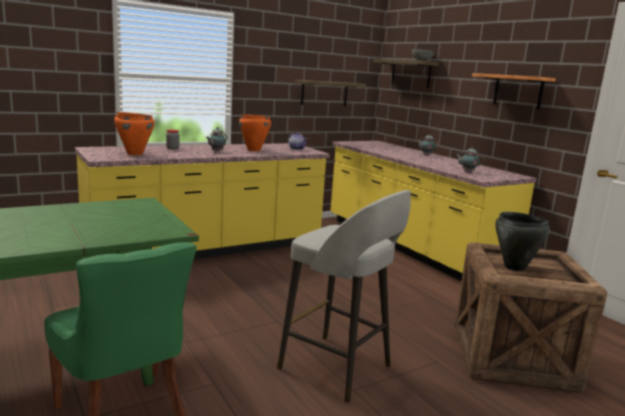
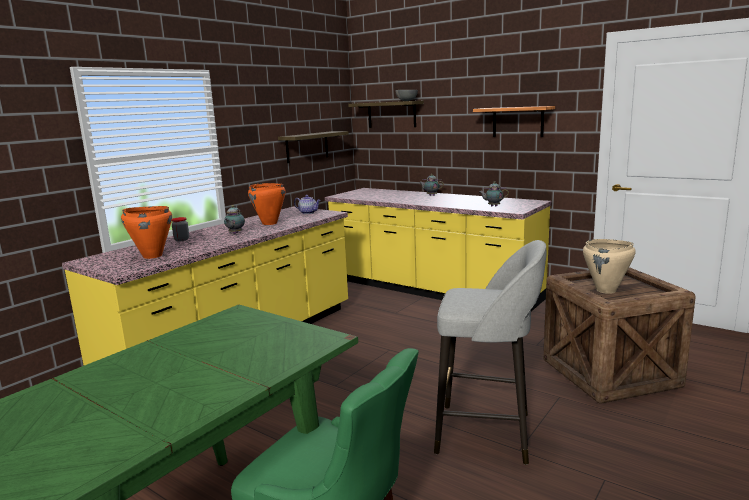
camera: 20 degrees left, 0 degrees up
(514, 267) = (606, 290): black cooking pot -> beige cooking pot

